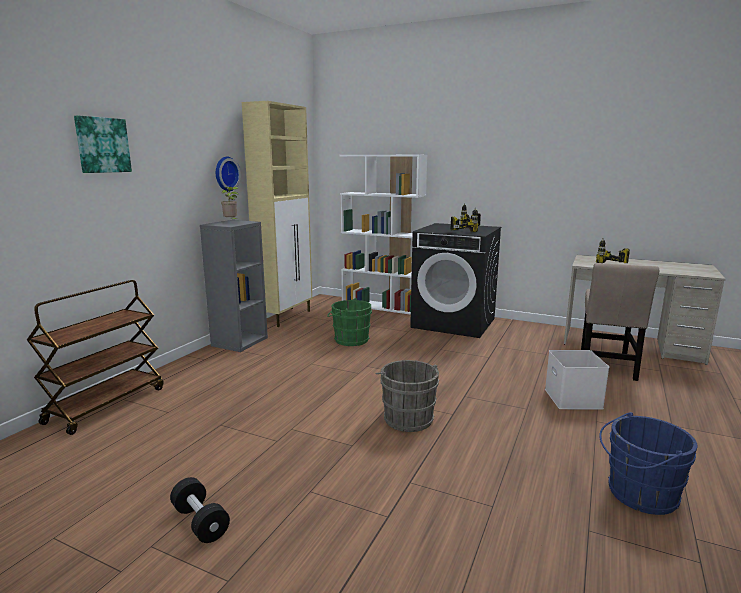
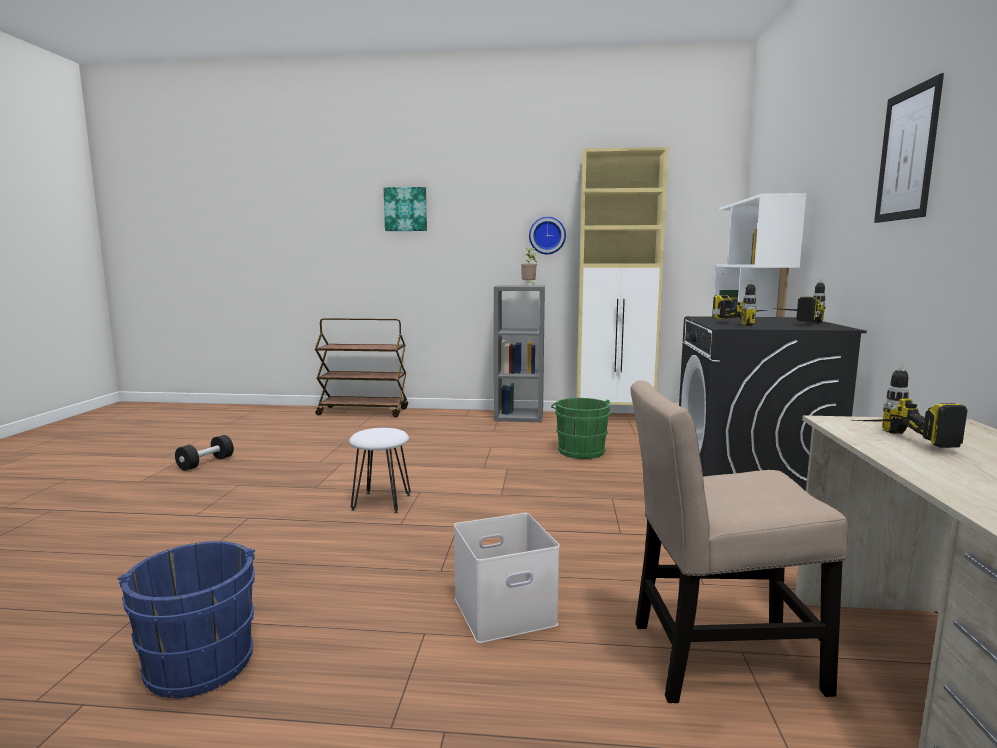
camera: 70 degrees right, 5 degrees down
(407, 418) = (381, 502): grey bucket -> white stool
(517, 148) = (907, 154): none -> picture

